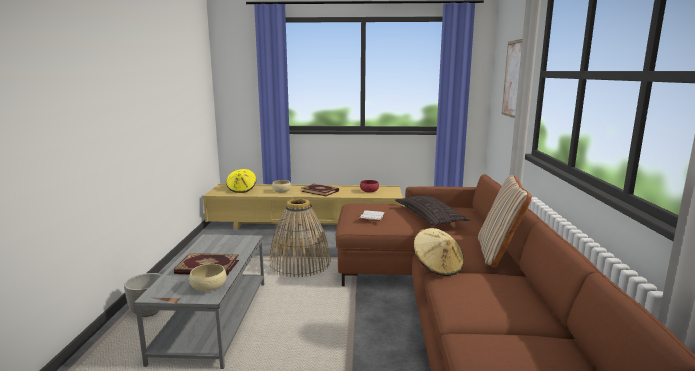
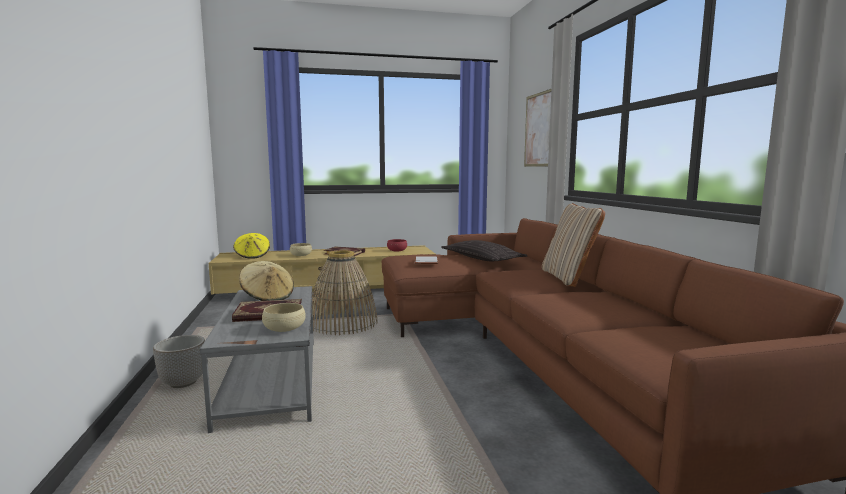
camera: 15 degrees left, 5 degrees down
(437, 267) = (522, 290): beige hat -> beige hat (268, 297)

